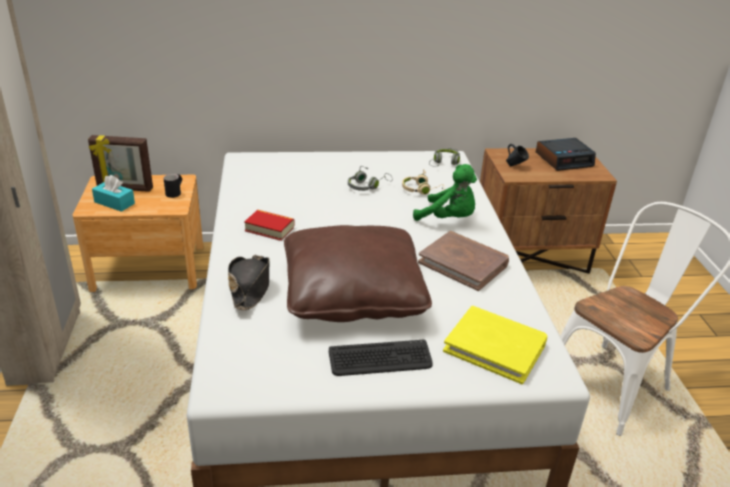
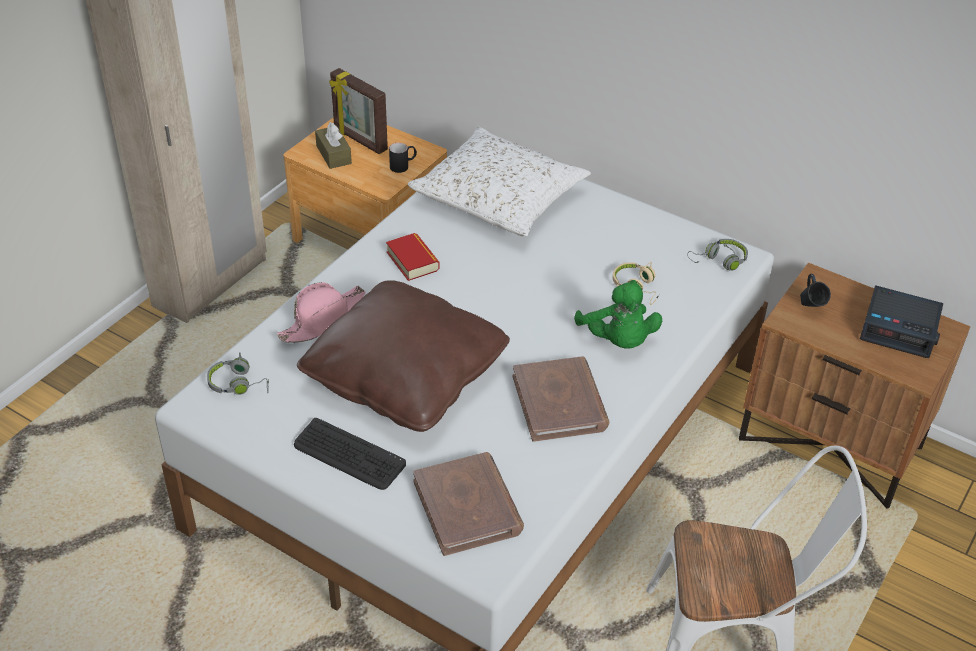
camera: 40 degrees right, 10 degrees up
(114, 203) = (333, 154): turquoise tissue box -> brown tissue box
(250, 287) = (323, 319): black hat -> pink hat
(281, 176) = (500, 198): none -> white pillow
(367, 186) = (580, 253): grey headphones -> grey headphones (239, 384)
(495, 347) = (468, 507): yellow book -> brown book

